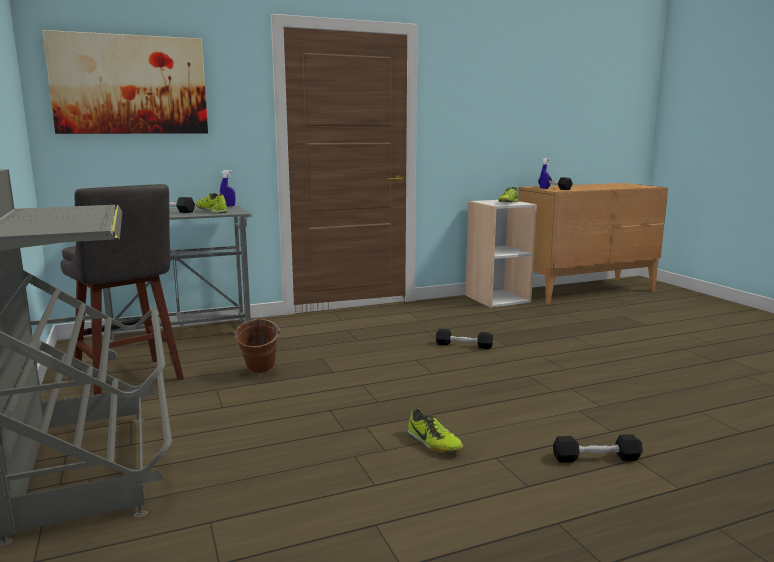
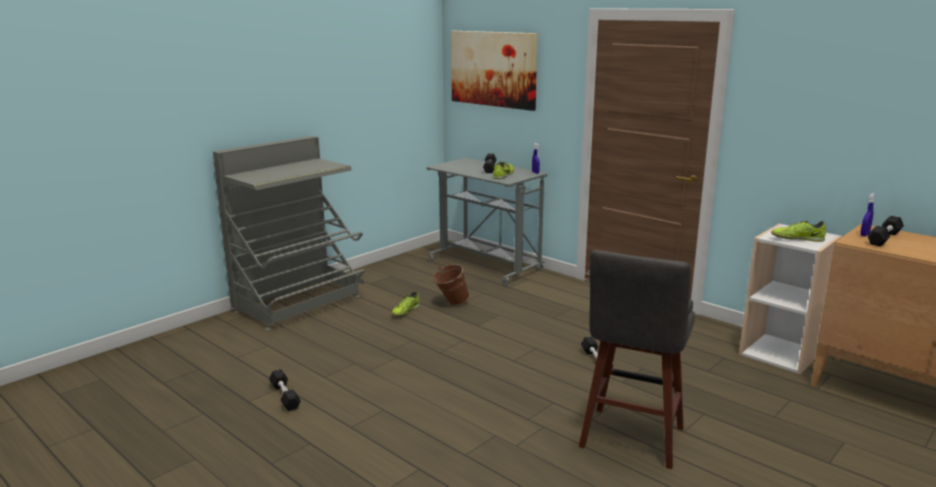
camera: 65 degrees right, 5 degrees up
(129, 381) = (404, 276): grey stool -> grey stool (630, 439)
(433, 444) = (388, 384): shoe -> shoe (405, 312)
(596, 458) = (409, 450): black dumbbell -> black dumbbell (285, 396)

